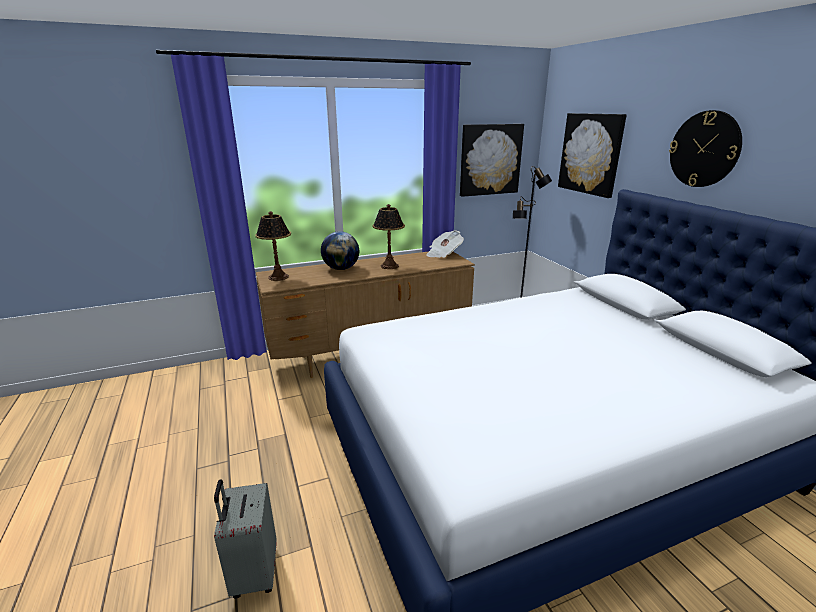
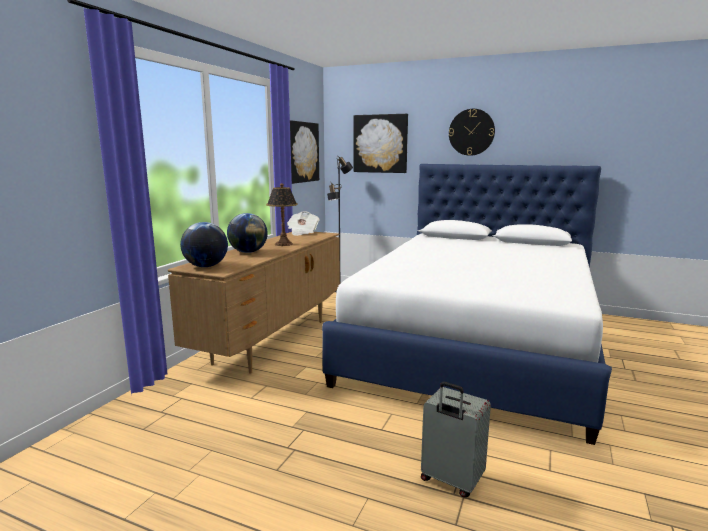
camera: 45 degrees left, 10 degrees down
(278, 277) = (206, 266): table lamp -> globe

